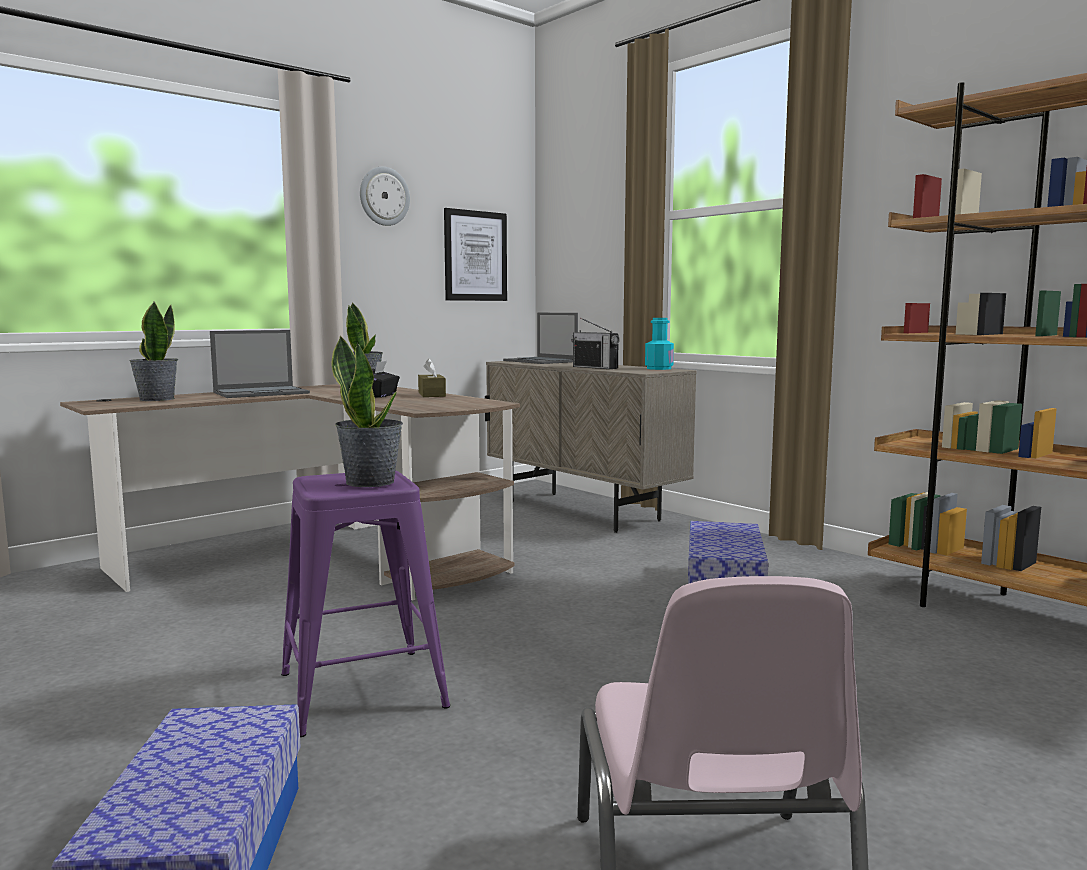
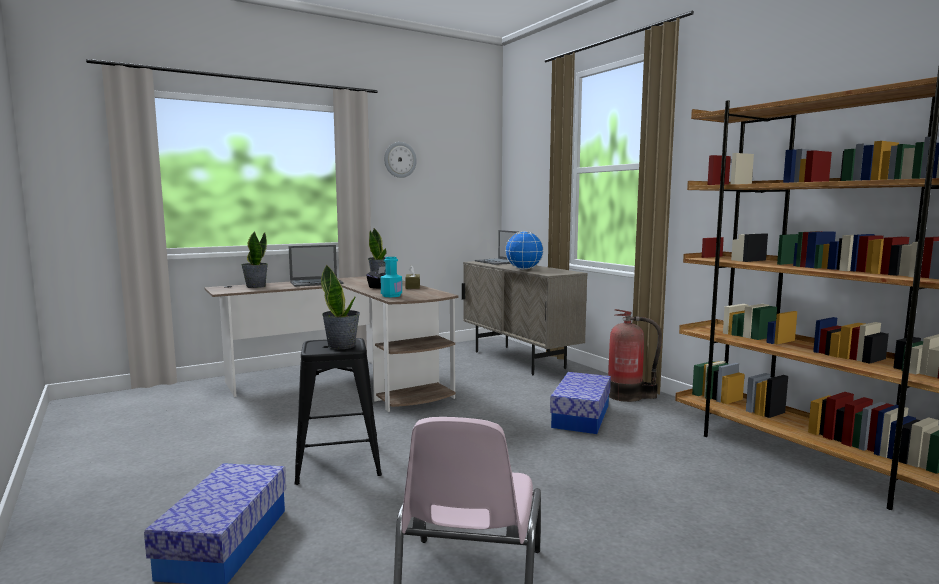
camera: 10 degrees right, 0 degrees up
(362, 690) = (338, 462): purple stool -> black stool
(475, 256) = (460, 194): picture -> none
(595, 367) = (524, 269): radio -> globe
(659, 368) = (564, 271): turquoise bottle -> turquoise bottle (391, 295)
(774, 555) = (628, 396): none -> fire extinguisher

